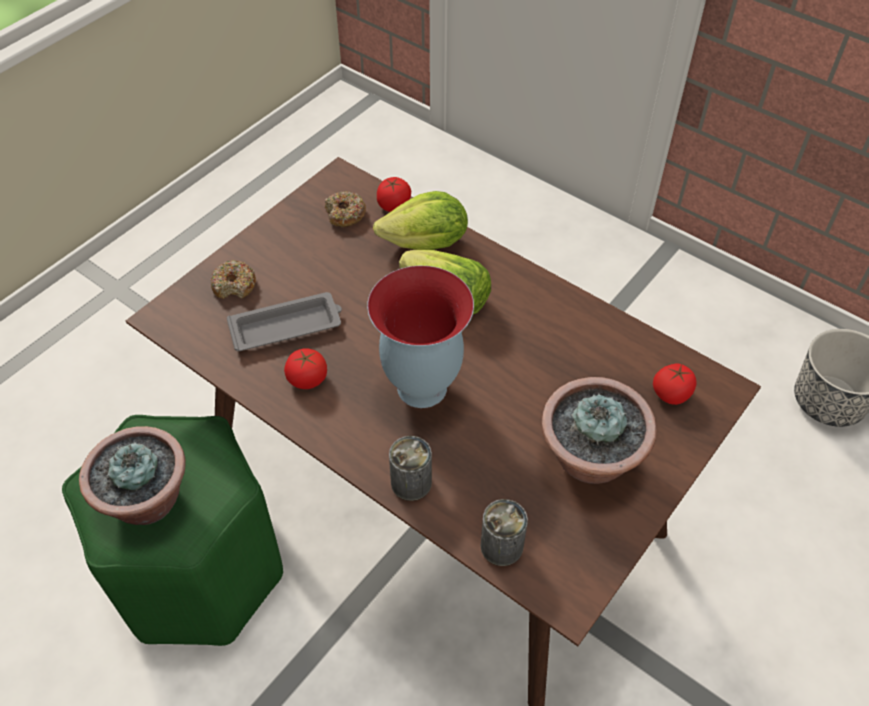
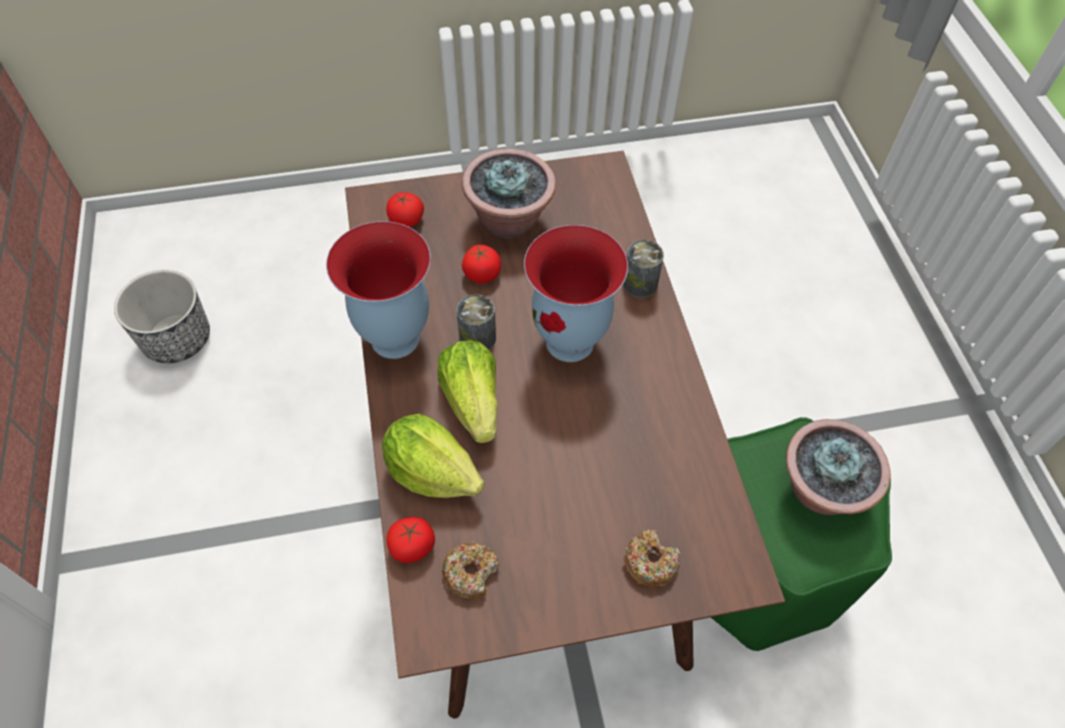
camera: 140 degrees left, 5 degrees up
(287, 326) = (633, 475): grey tray -> none
(307, 379) = (653, 411): tomato -> tomato (482, 274)
(501, 546) = (617, 214): can -> can (477, 338)
(551, 299) = (394, 340): none -> vase

